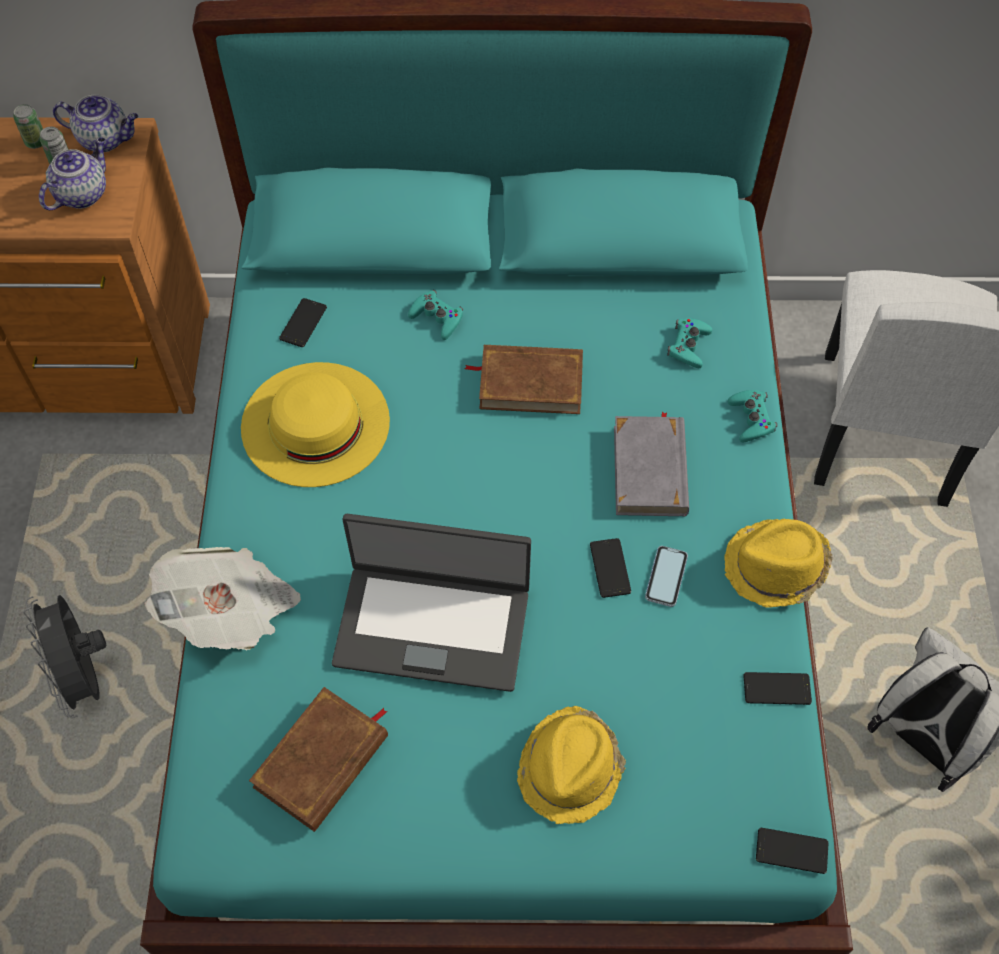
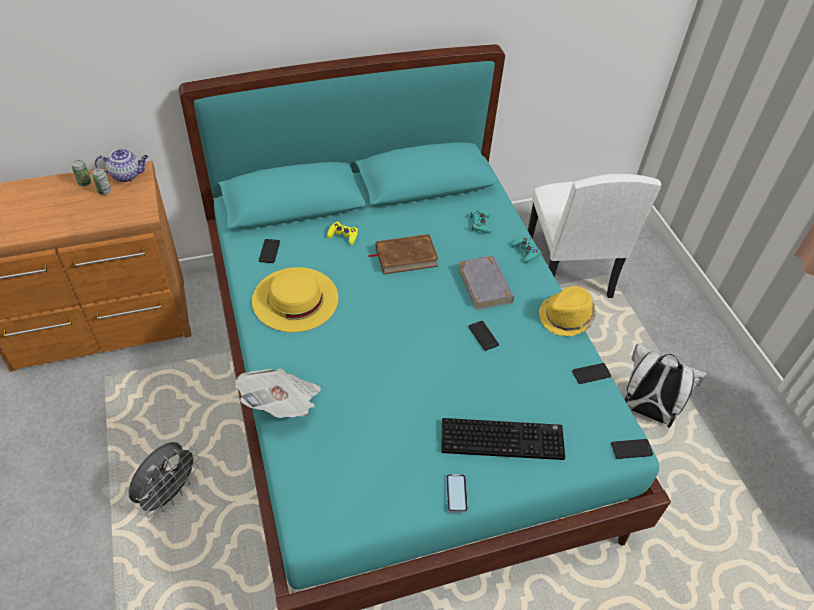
camera: 20 degrees left, 10 degrees down
(82, 193) = (122, 203): teapot -> none
(85, 676) = (169, 494): grey fan -> grey fan turned 105 degrees counterclockwise
(322, 761) = (365, 468): brown book -> none
(432, 625) = (400, 384): laptop -> none
(437, 318) = (343, 235): turquoise game controller -> yellow game controller
(571, 769) = (503, 438): yellow hat -> keyboard
(666, 577) = (513, 333): phone -> phone (456, 493)

